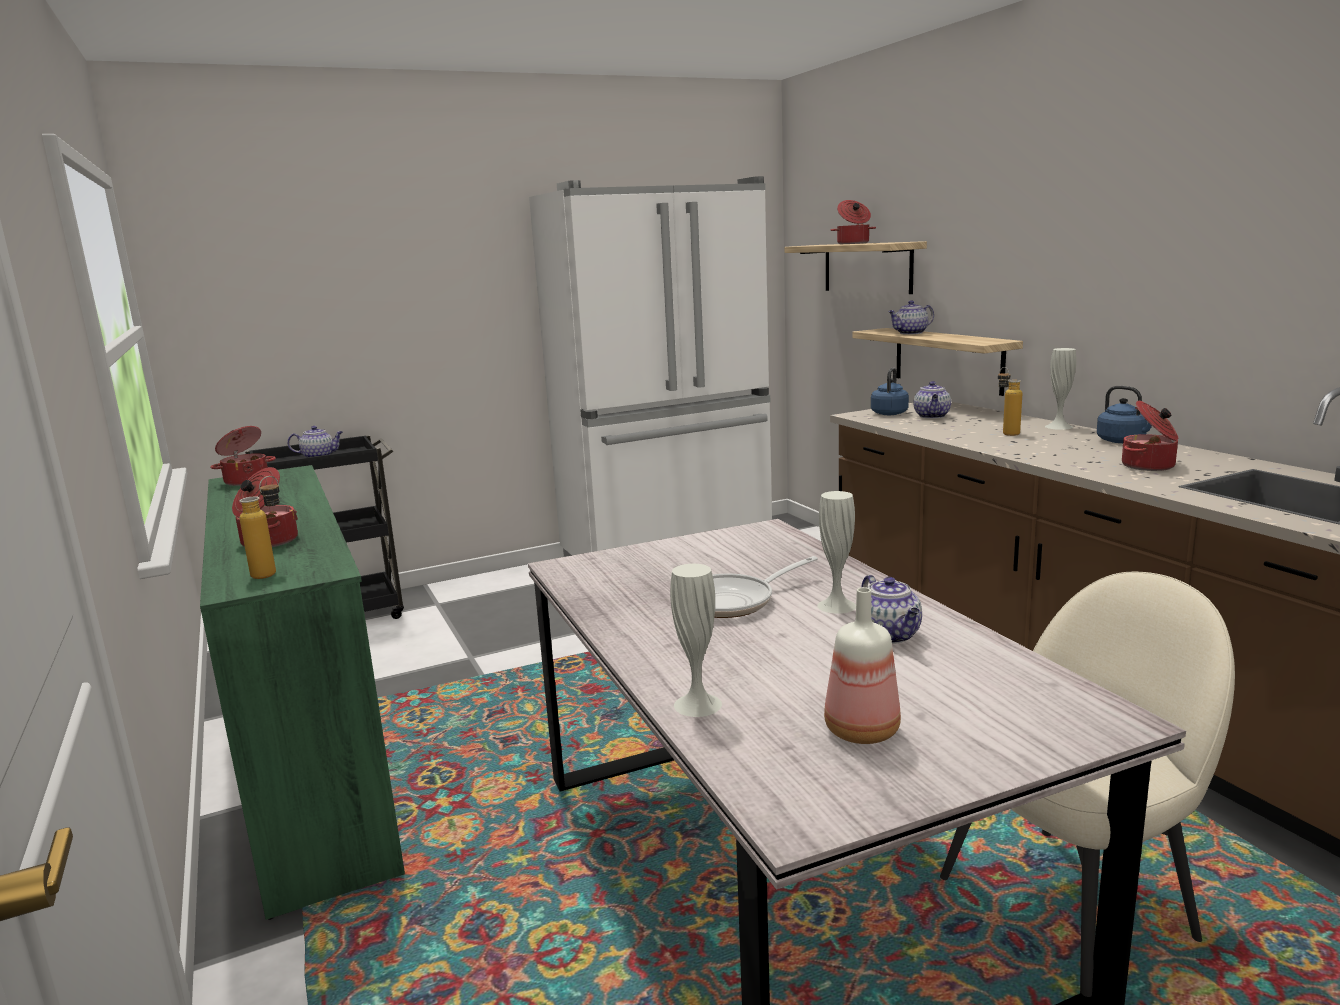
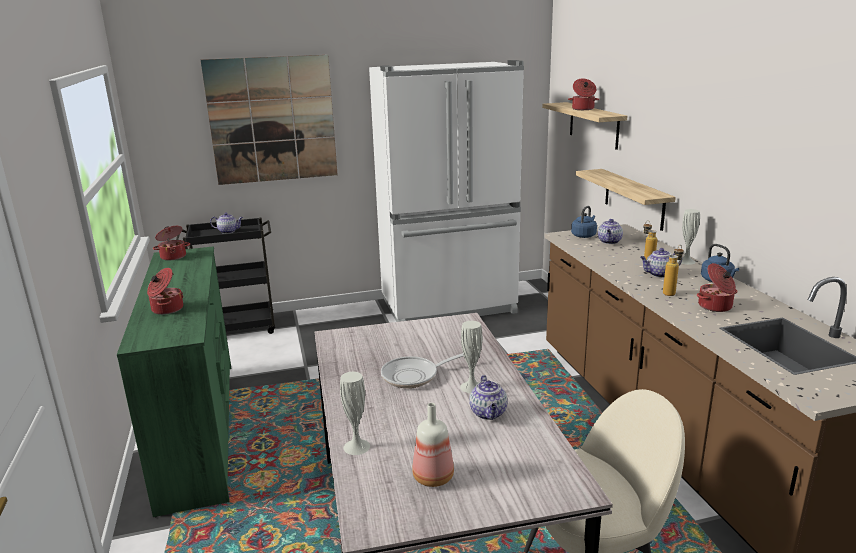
camera: 10 degrees right, 5 degrees up
(273, 572) = (160, 333): bottle -> bottle (671, 292)
(382, 279) = (272, 120): none -> picture
(910, 333) = (610, 178): teapot -> teapot (659, 274)

